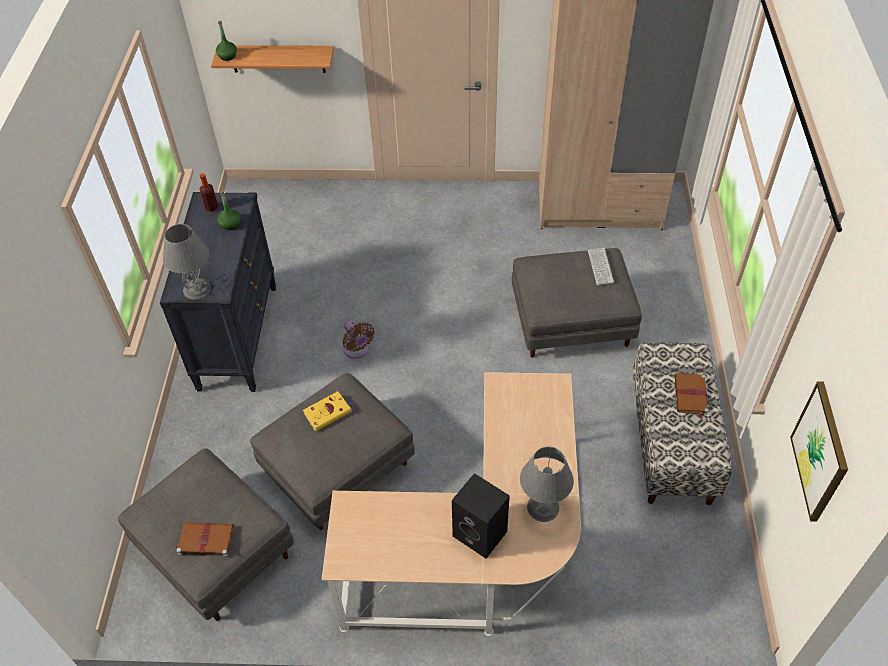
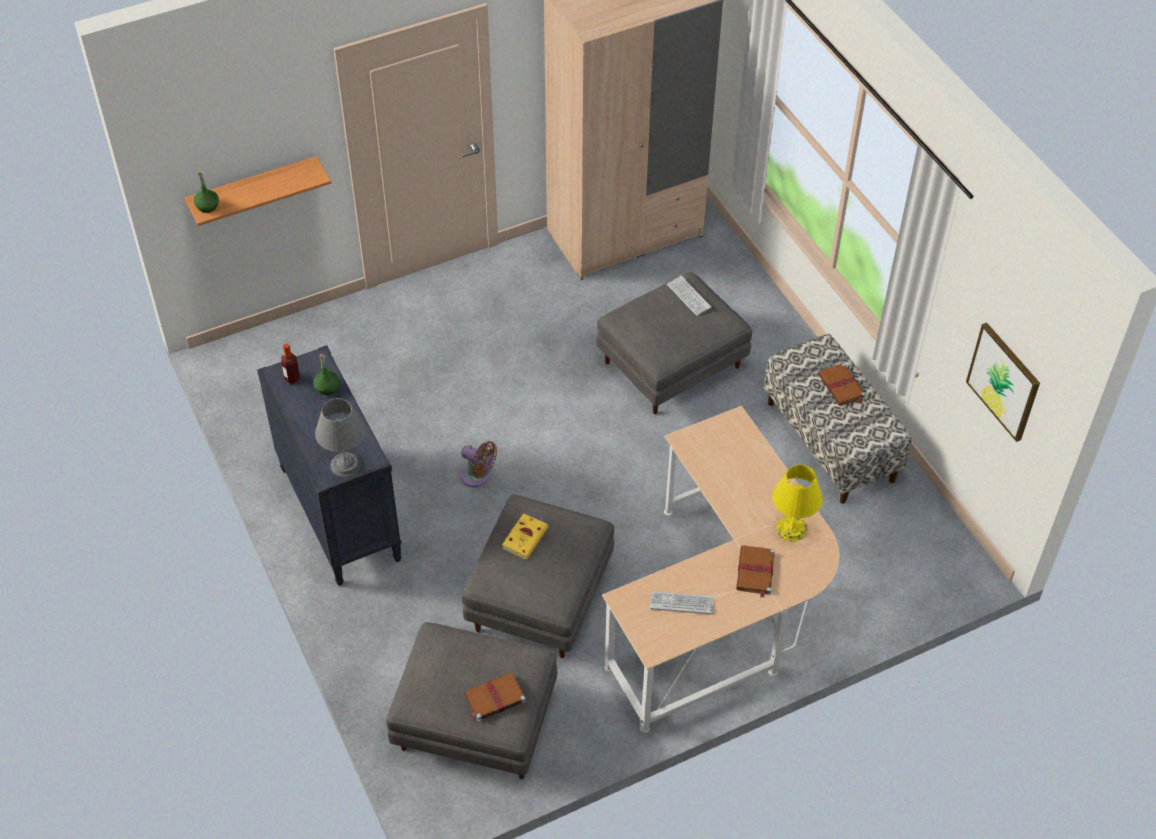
camera: 30 degrees left, 0 degrees up
(394, 531) = (681, 603): none -> keyboard
(481, 533) = (755, 572): black speaker -> brown book
(543, 507) = (792, 529): grey table lamp -> yellow table lamp

